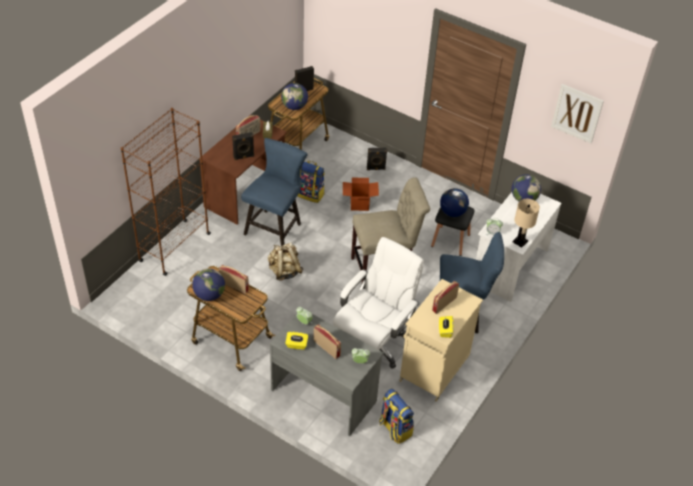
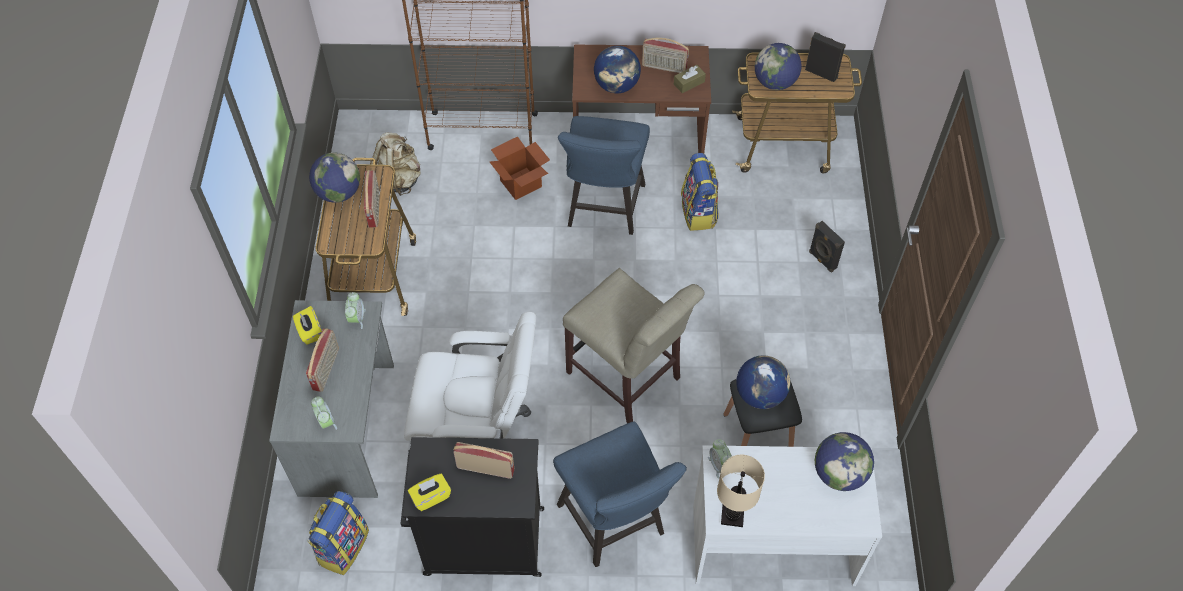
camera: 60 degrees right, 10 degrees up
(244, 157) = (617, 86): black speaker -> globe
(275, 227) = (604, 210): blue chair -> blue chair turned 105 degrees clockwise
(284, 271) = (532, 265): beige backpack -> beige backpack (399, 179)
(359, 204) = (732, 279): cardboard box -> cardboard box (521, 184)
(433, 370) = (481, 542): beige cabinet -> black cabinet
(577, 113) = (993, 427): picture -> none

